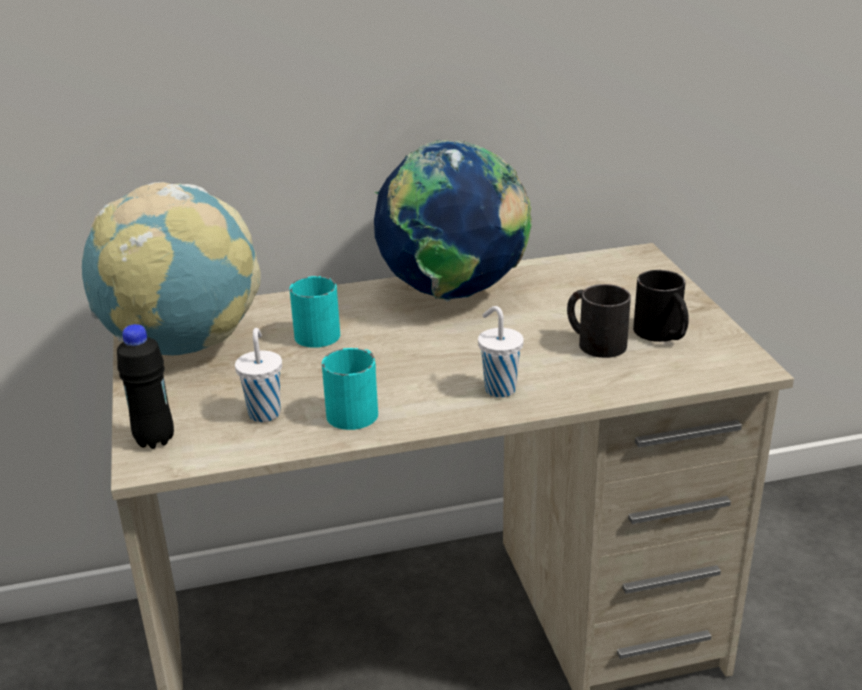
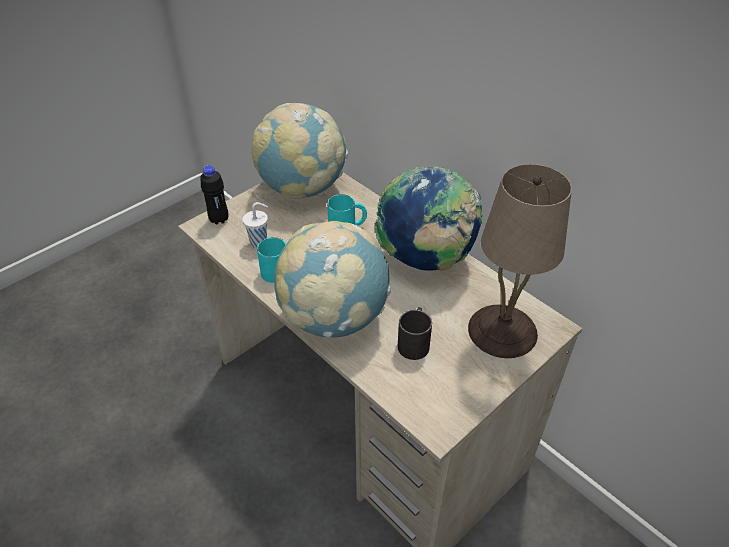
camera: 60 degrees right, 15 degrees up
(498, 389) = (333, 317): white cup -> globe
(620, 285) = (500, 330): none -> beige table lamp
(663, 334) = (448, 372): black mug -> none

